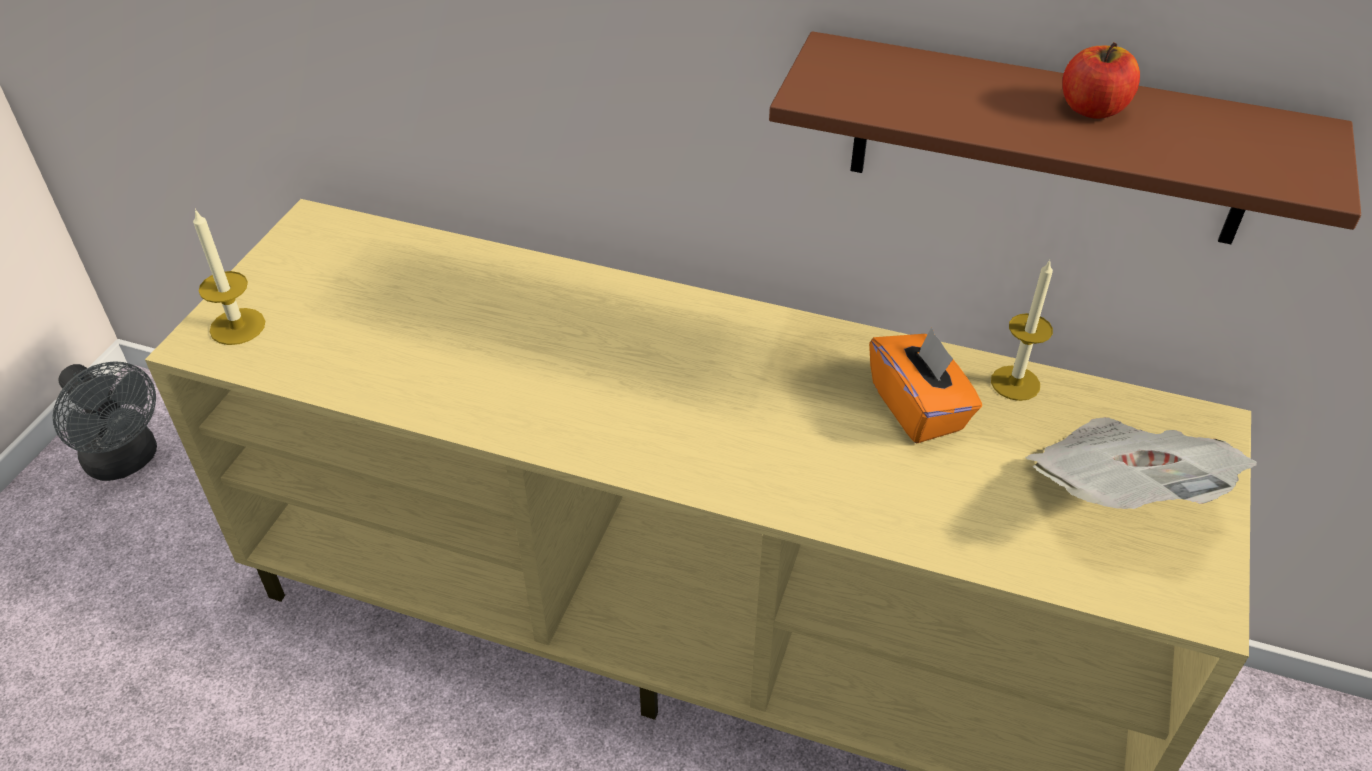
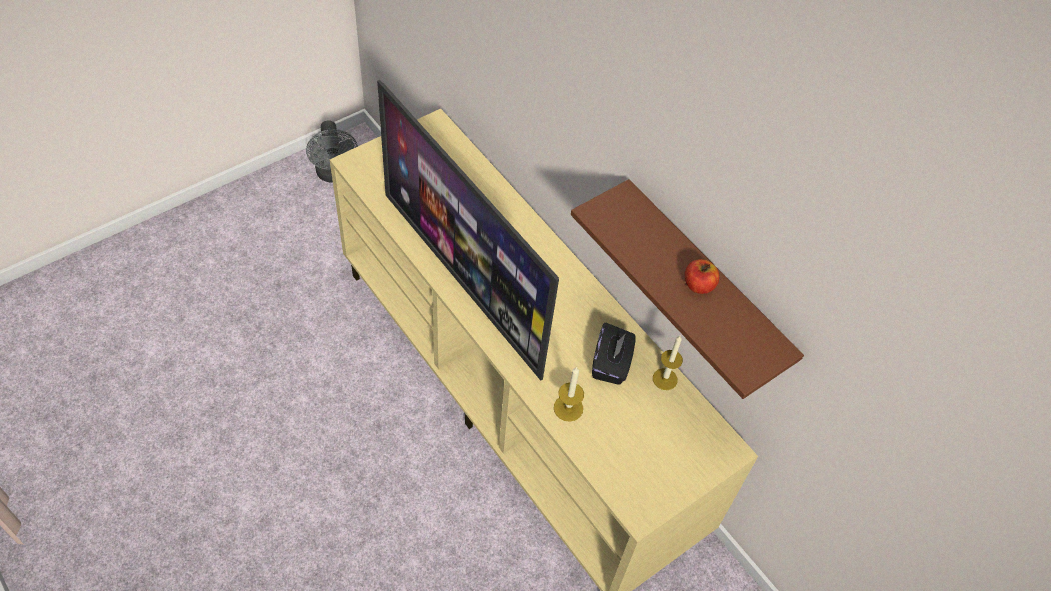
camera: 30 degrees right, 10 degrees up
(237, 326) = (372, 163): candle -> candle (568, 408)
(563, 418) = (464, 281): none -> television
(918, 408) = (611, 364): orange tissue box -> black tissue box
(1120, 493) = (657, 452): newspaper -> none

